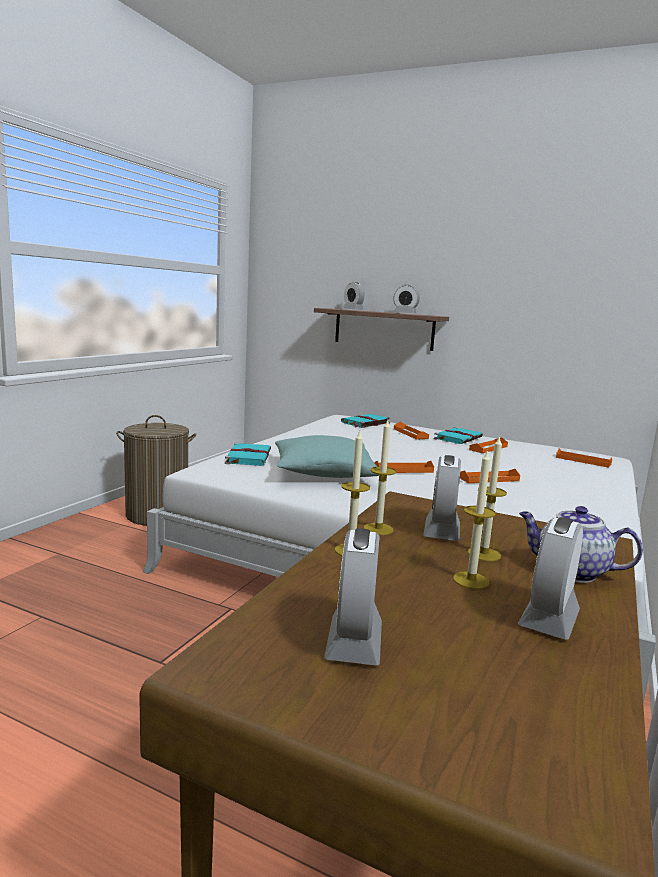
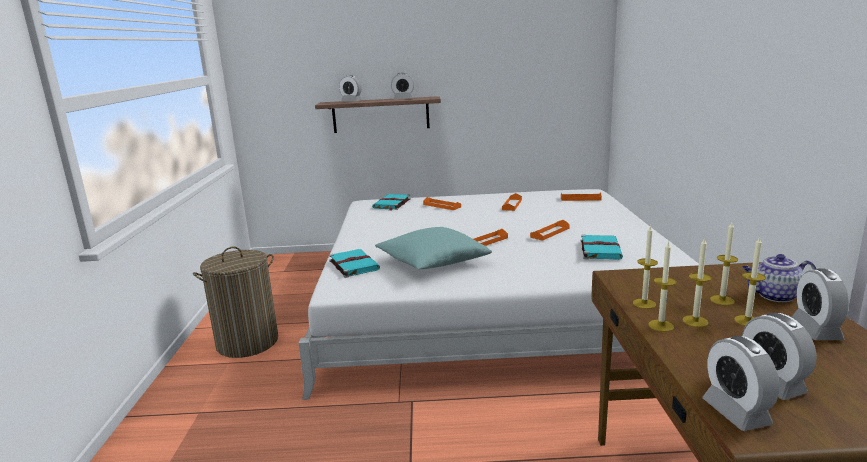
camera: 25 degrees left, 5 degrees up
(401, 560) = (695, 321): none -> candle
(441, 531) = (675, 292): alarm clock -> alarm clock (735, 412)
(458, 438) = (480, 200): turquoise book -> turquoise book (600, 249)

